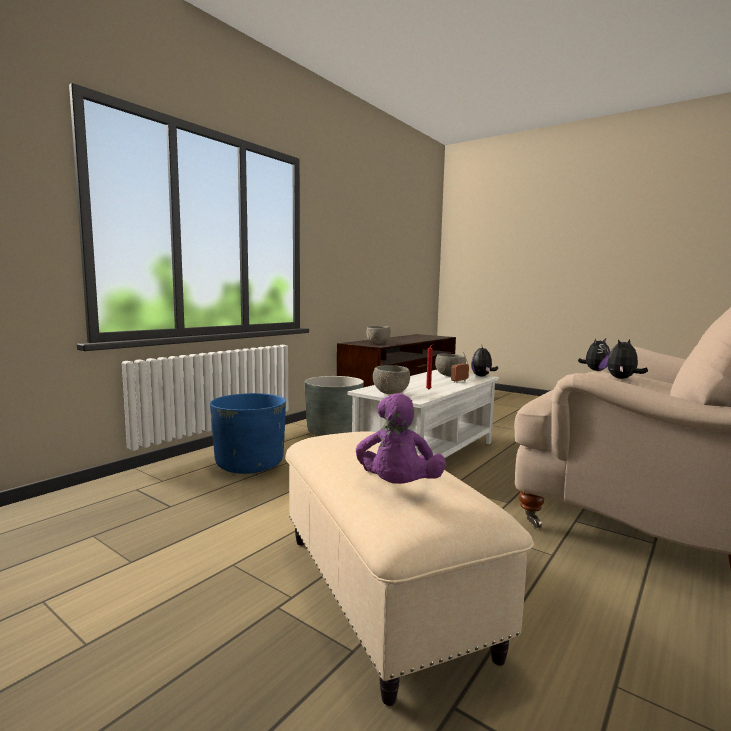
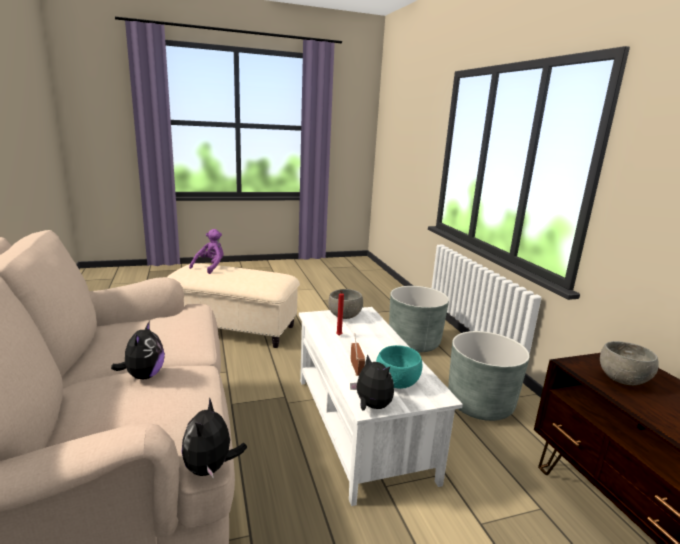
camera: 125 degrees right, 10 degrees up
(249, 464) = (414, 342): blue planter -> grey planter
(397, 488) = (210, 267): purple plush toy -> purple plush toy turned 75 degrees clockwise
(450, 376) = (396, 383): grey bowl -> turquoise bowl

